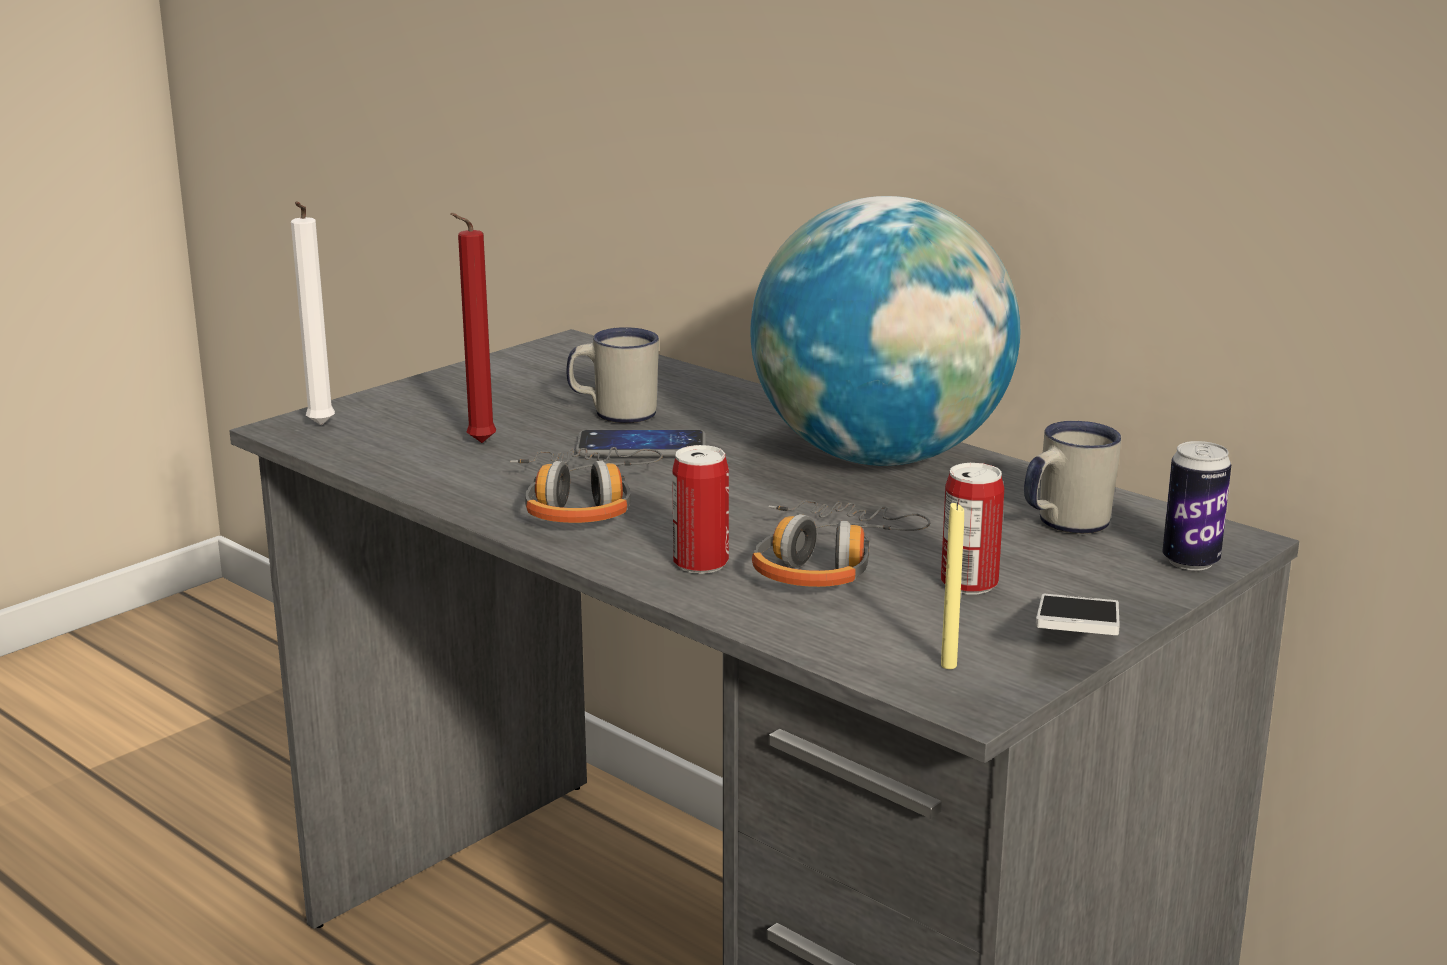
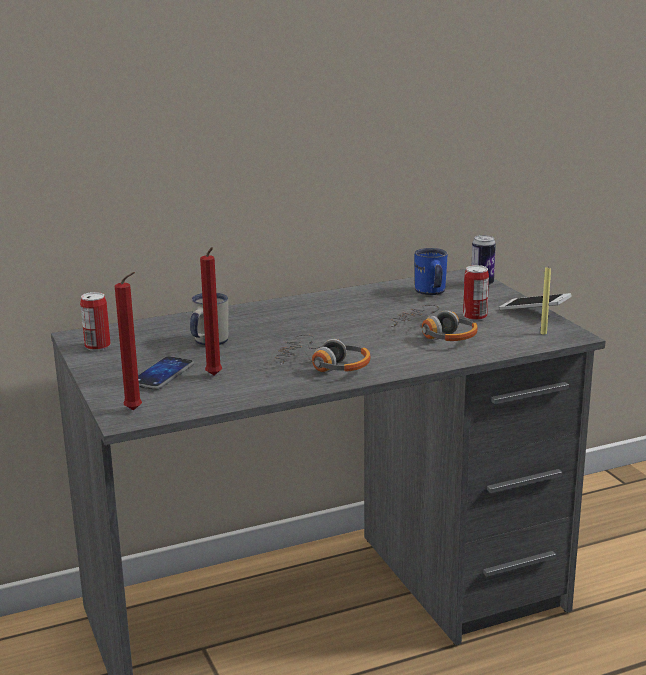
camera: 65 degrees left, 0 degrees up
(319, 427) = (136, 410): white candle -> red candle
(641, 447) = (262, 344): phone -> phone (162, 375)
(700, 563) = (416, 354): can -> can (97, 346)
(880, 456) = (328, 305): globe -> none
(1063, 524) = (431, 293): white mug -> blue mug

